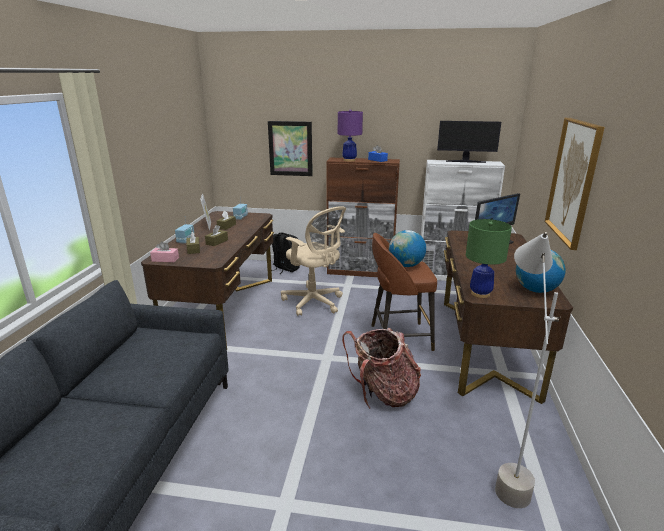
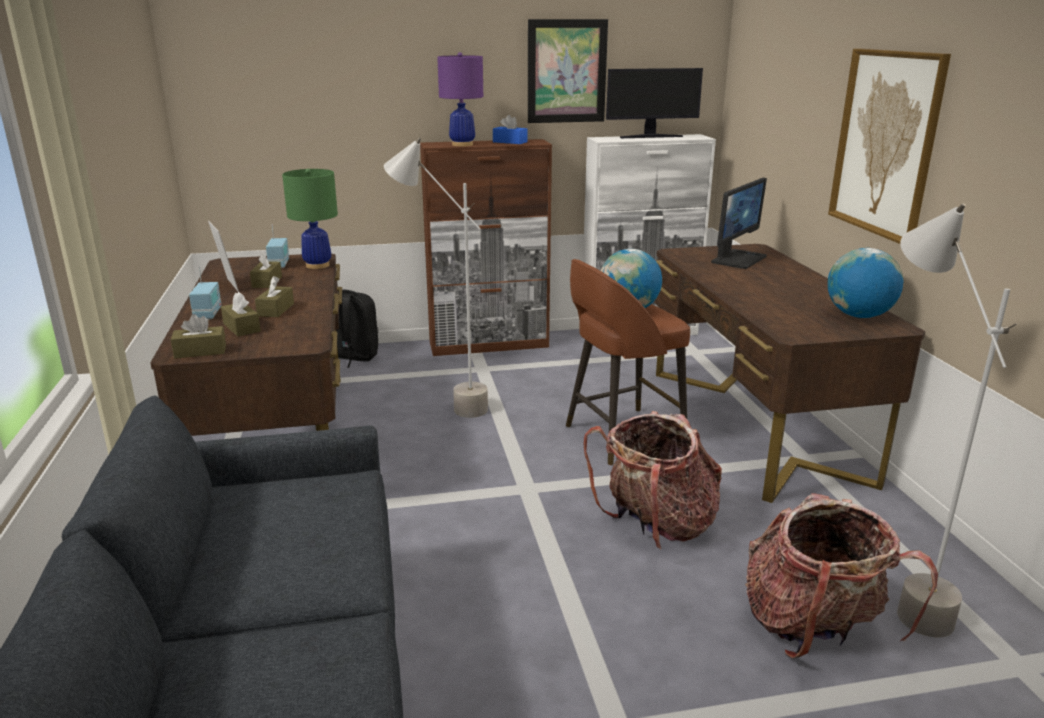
camera: 20 degrees left, 0 degrees up
(165, 259) = (200, 351): pink tissue box -> brown tissue box
(290, 148) = (342, 130): picture -> picture (566, 71)
(314, 303) = (444, 405): beige office chair -> grey floor lamp
(435, 479) = (814, 629): none -> backpack
(480, 294) = (791, 331): green table lamp -> green table lamp (317, 265)

